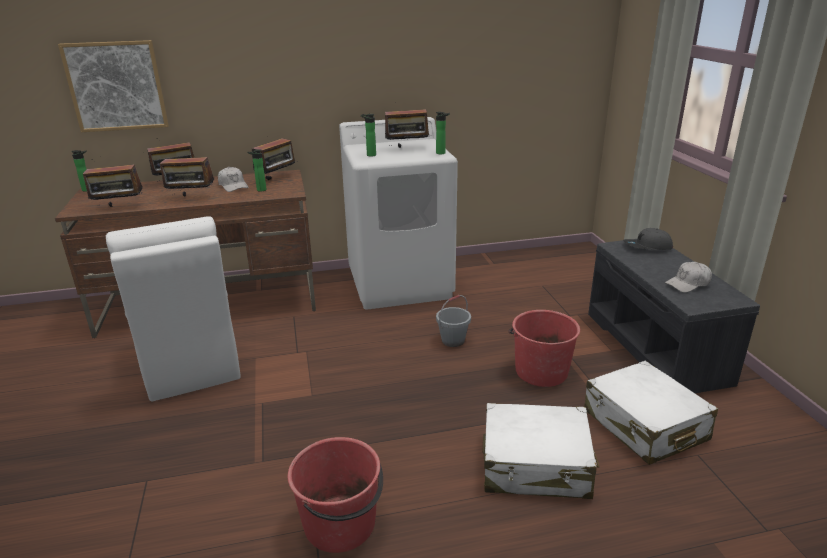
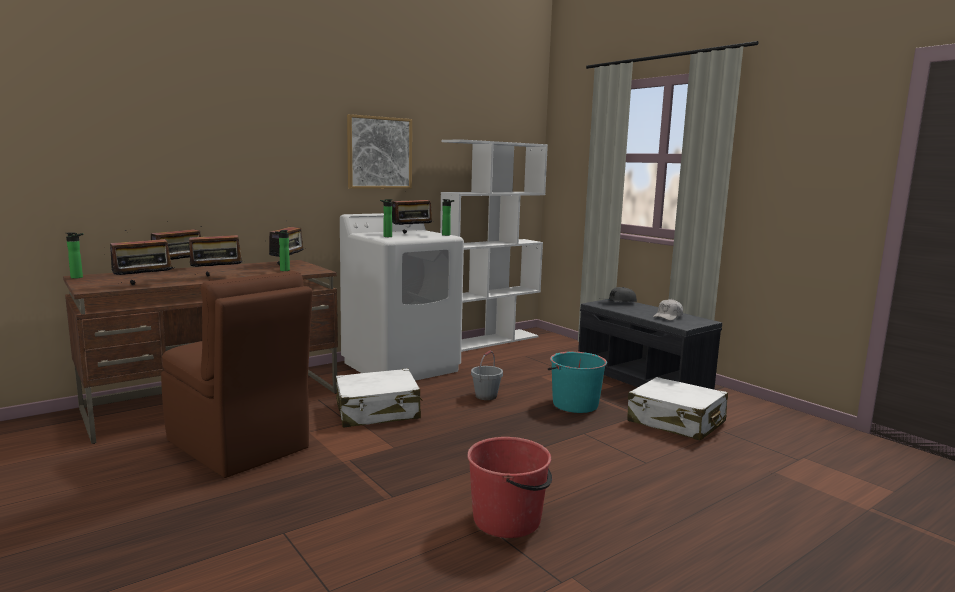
camera: 25 degrees left, 15 degrees down
(116, 86) = (121, 168): picture -> picture (379, 153)
(189, 364) = (239, 446): white chair -> brown chair
(233, 186) = (249, 269): white cap -> none
(520, 257) = (490, 340): none -> white bookcase
(536, 465) = (624, 456): white suitcase -> white suitcase (378, 412)
(540, 371) = (574, 404): red bucket -> turquoise bucket

